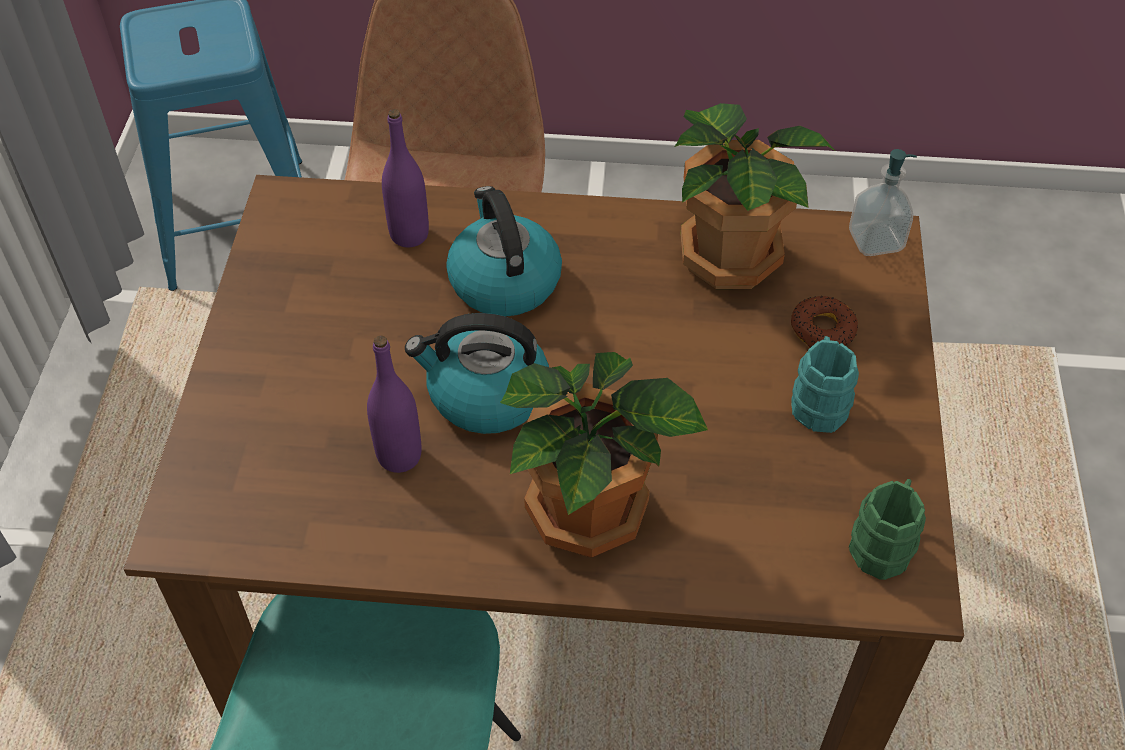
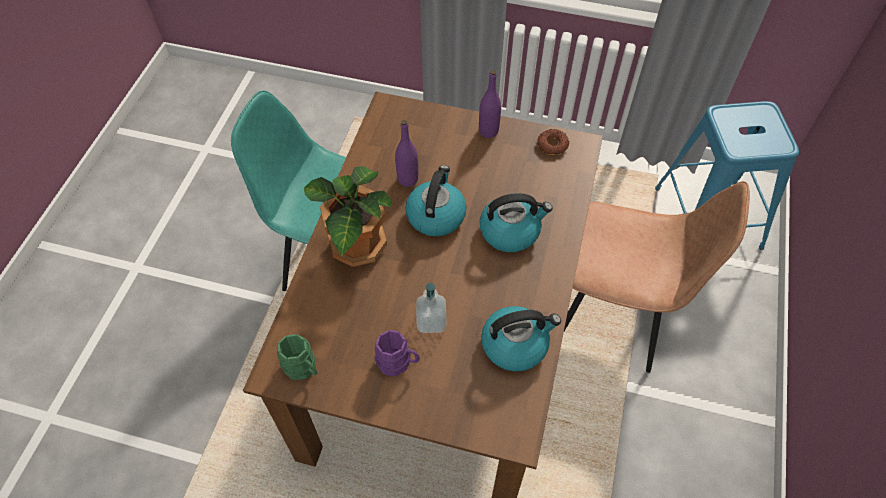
camera: 100 degrees right, 5 degrees up
(409, 235) = (550, 194): purple bottle -> purple bottle (488, 131)
(730, 254) = (515, 344): potted plant -> kettle
(819, 401) = (398, 363): turquoise mug -> purple mug
(822, 329) = (449, 379): donut -> donut (552, 145)
(875, 240) = (516, 431): soap dispenser -> soap dispenser (431, 321)

